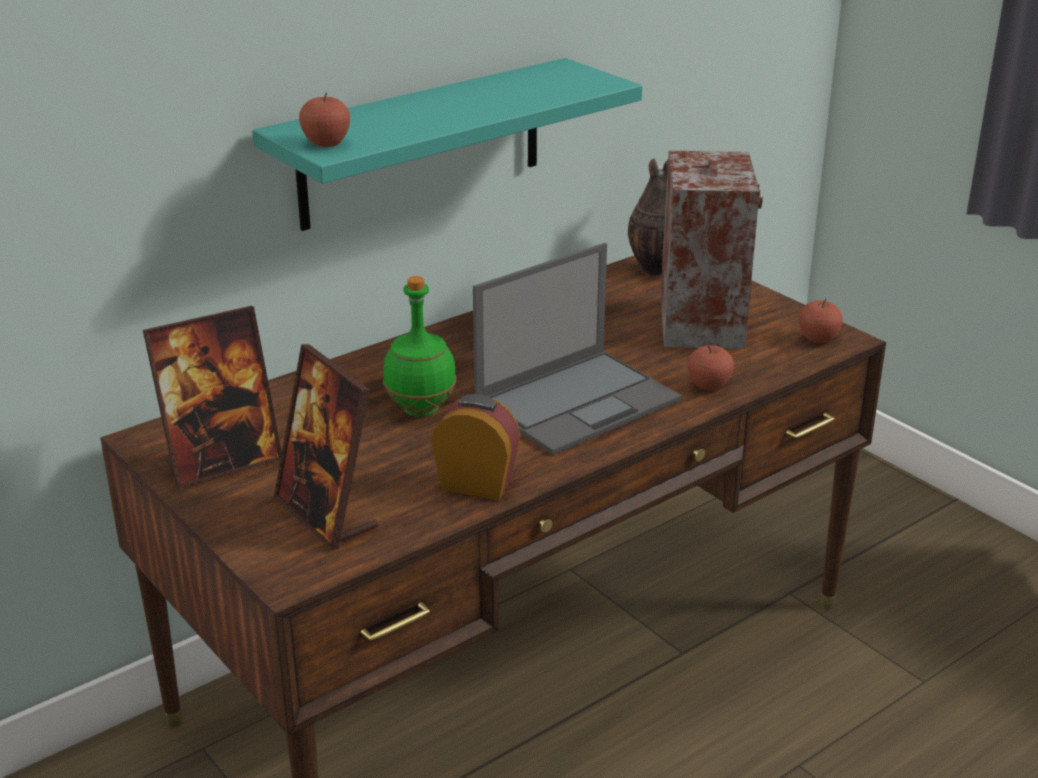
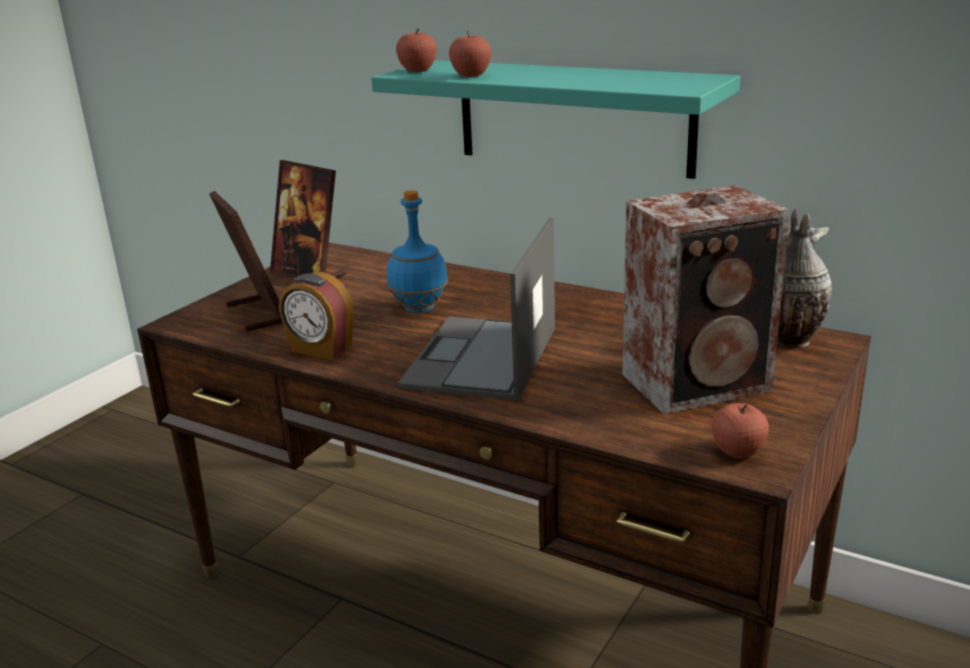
camera: 70 degrees right, 5 degrees down
(326, 514) = (257, 314): picture frame -> picture frame turned 120 degrees clockwise
(421, 409) = (420, 308): green bottle -> blue bottle
(477, 483) = (320, 349): alarm clock -> alarm clock turned 120 degrees clockwise
(579, 400) = (481, 358): laptop -> laptop turned 75 degrees clockwise
(709, 386) = (561, 409): apple -> apple (471, 75)

